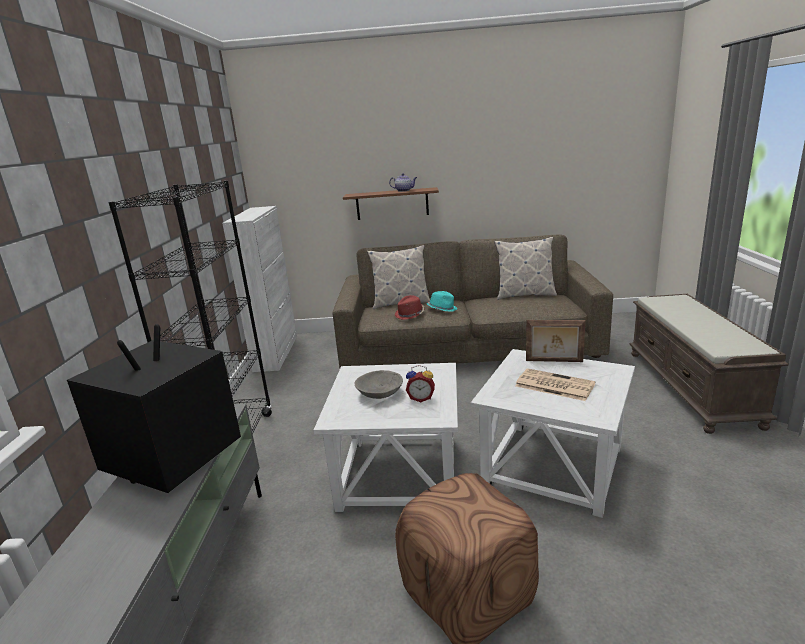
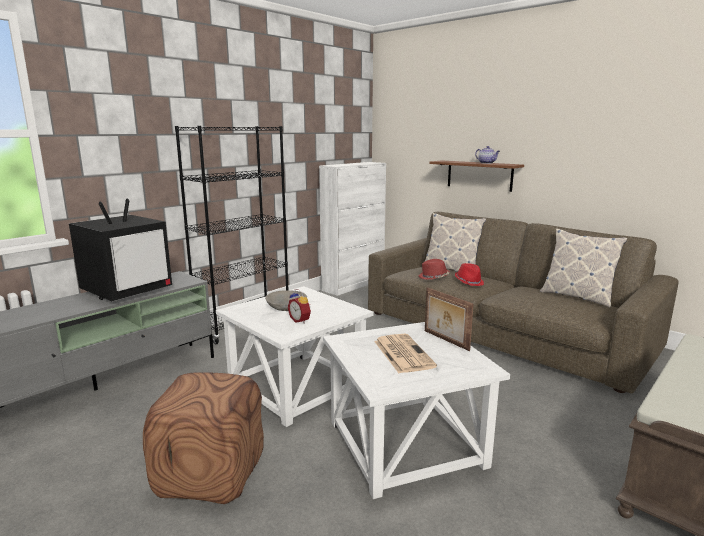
camera: 40 degrees right, 5 degrees down
(172, 460) = (128, 291): television -> television turned 150 degrees clockwise
(442, 309) = (469, 282): turquoise hat -> red hat

